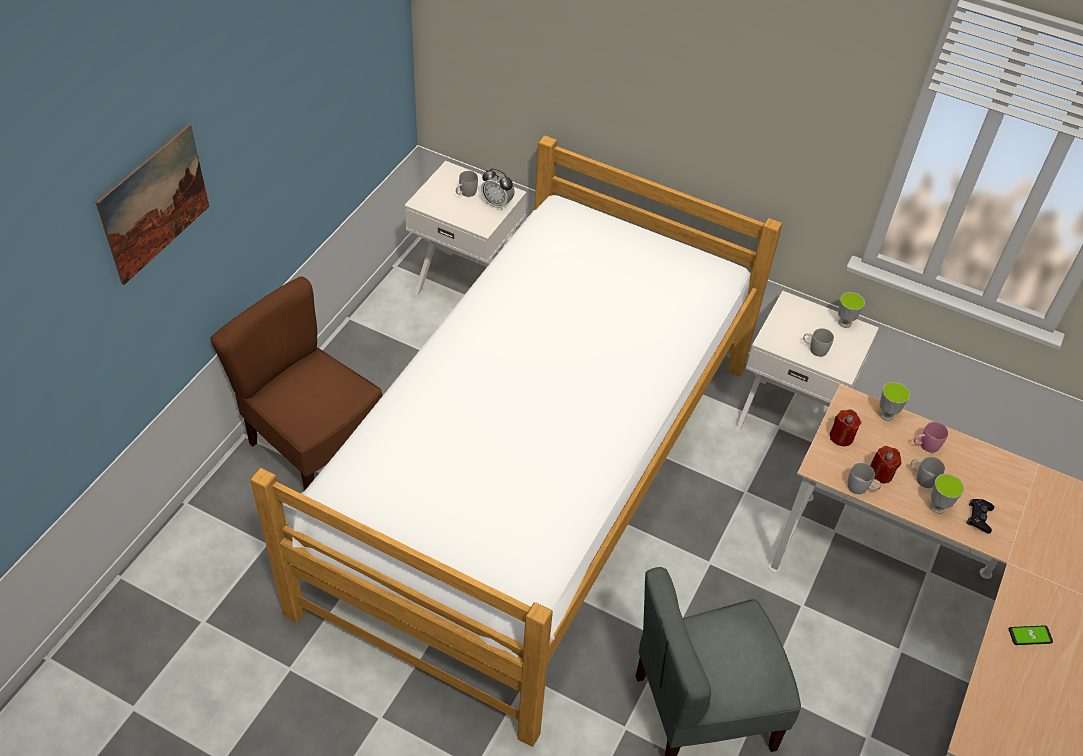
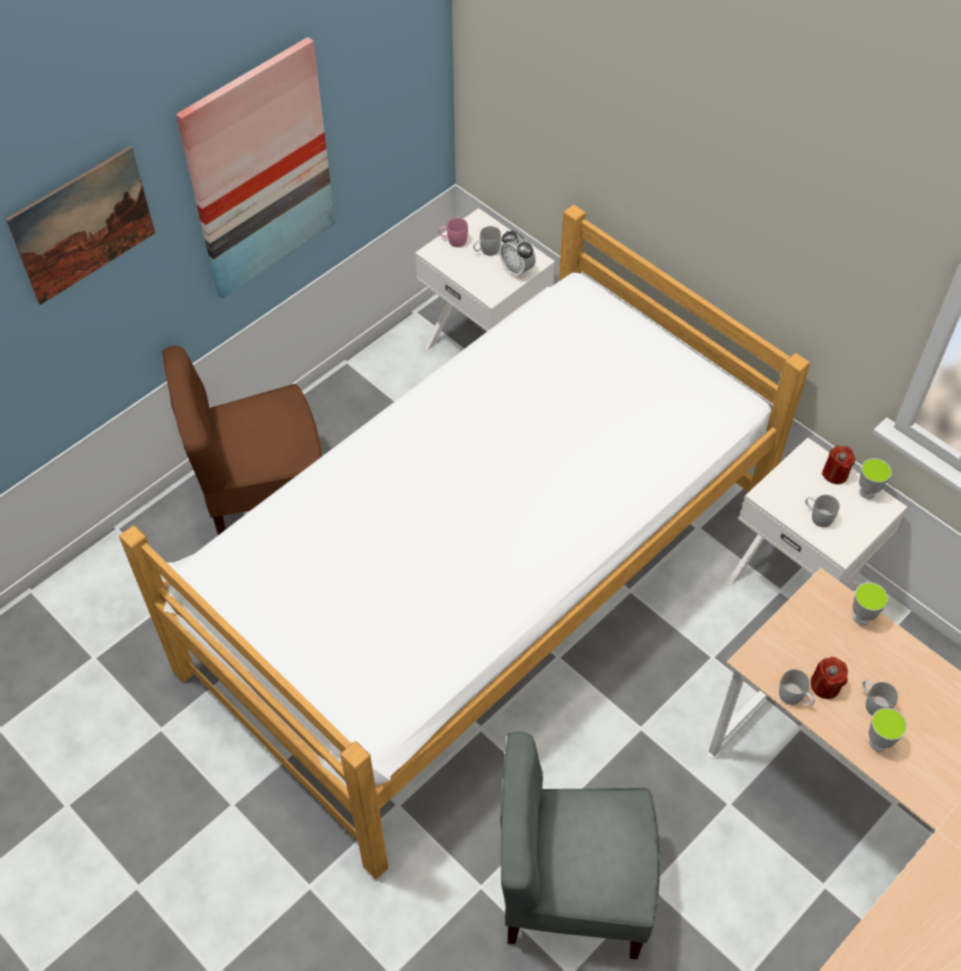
camera: 20 degrees right, 5 degrees up
(282, 141) = (259, 171): none -> picture
(314, 445) = (263, 495): brown chair -> brown chair turned 75 degrees counterclockwise
(841, 437) = (796, 631): red candle -> red candle (835, 474)
(925, 445) = (893, 665): pink mug -> pink mug (453, 241)
(979, 517) = (924, 768): black game controller -> none
(1030, 635) = (926, 923): phone -> none

